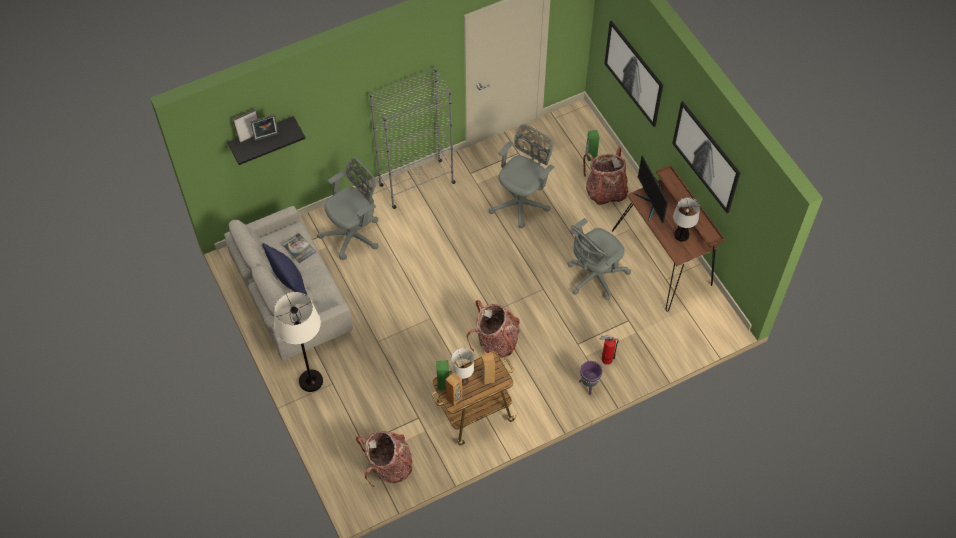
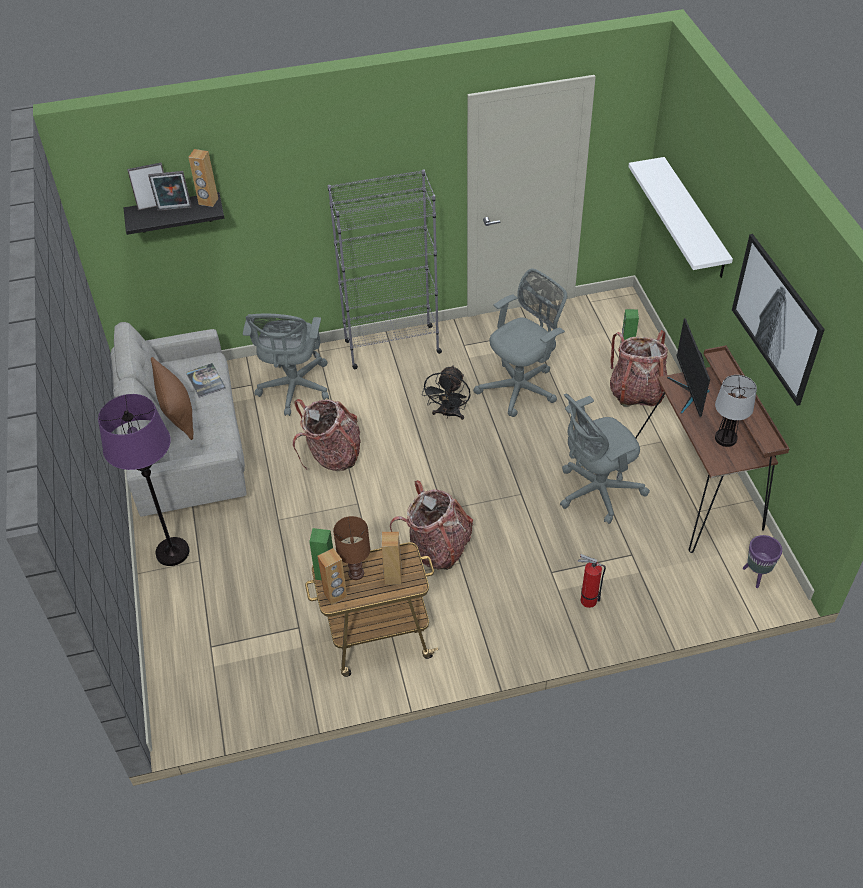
camera: 15 degrees right, 10 degrees down
(287, 278) = (177, 412): blue pillow -> brown pillow
(289, 126) = (208, 201): none -> brown speaker
(310, 381) = (172, 552): white floor lamp -> purple floor lamp
(354, 234) = (294, 389): grey office chair -> grey office chair turned 120 degrees clockwise
(389, 466) = (234, 685): backpack -> backpack (332, 455)
(463, 381) = (356, 574): white table lamp -> brown table lamp
(475, 234) = (448, 414): none -> black fan
(589, 385) = (553, 631): purple planter -> purple planter (756, 576)
(634, 73) = (694, 218): picture -> white shelf

